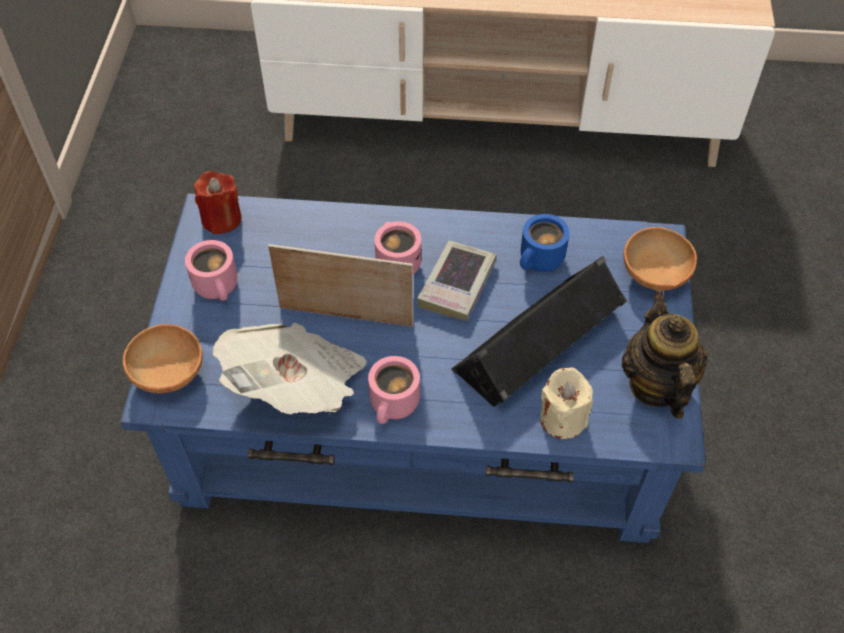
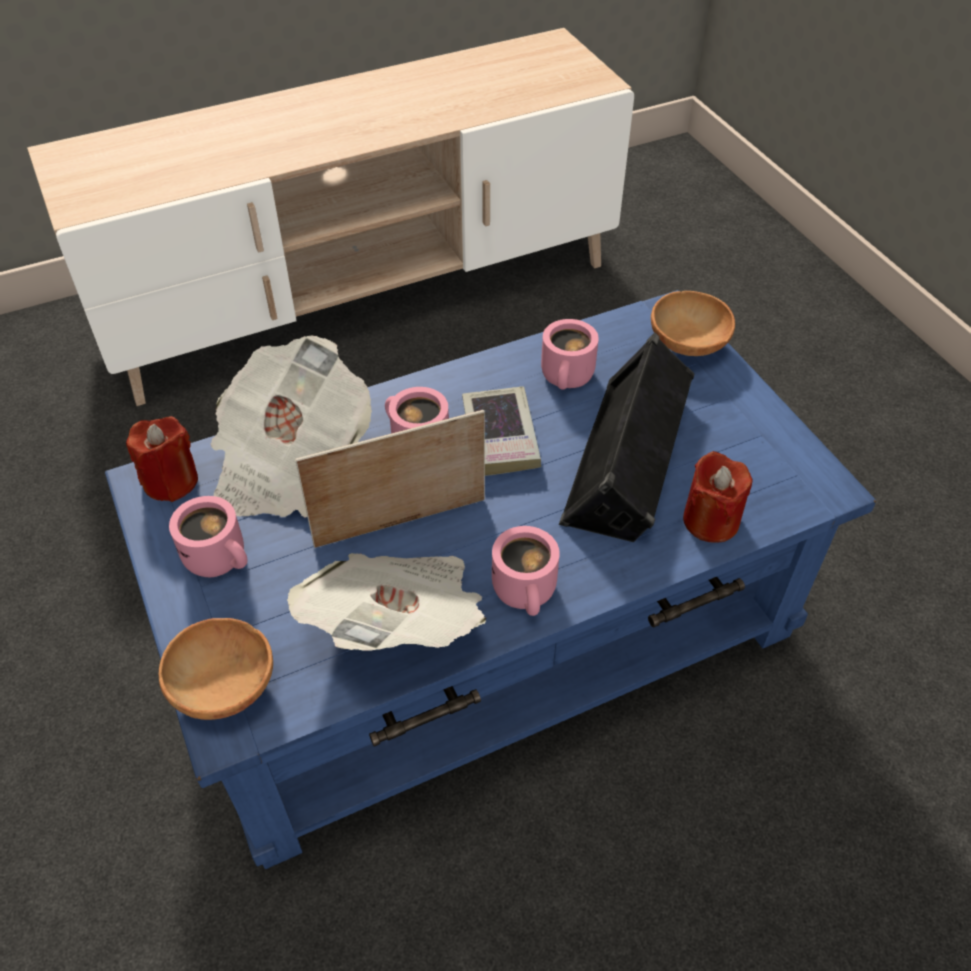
camera: 30 degrees left, 5 degrees down
(302, 240) = (289, 463): none -> newspaper
(541, 261) = (569, 378): blue mug -> pink mug
(562, 419) = (710, 520): beige candle -> red candle
(655, 384) = (771, 445): teapot -> none

